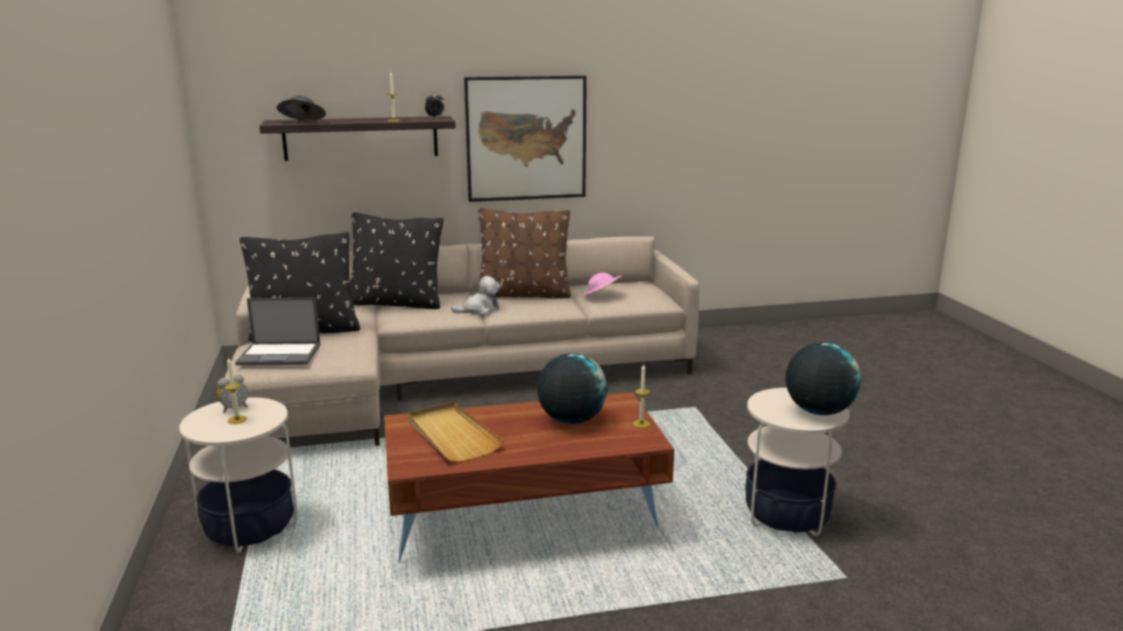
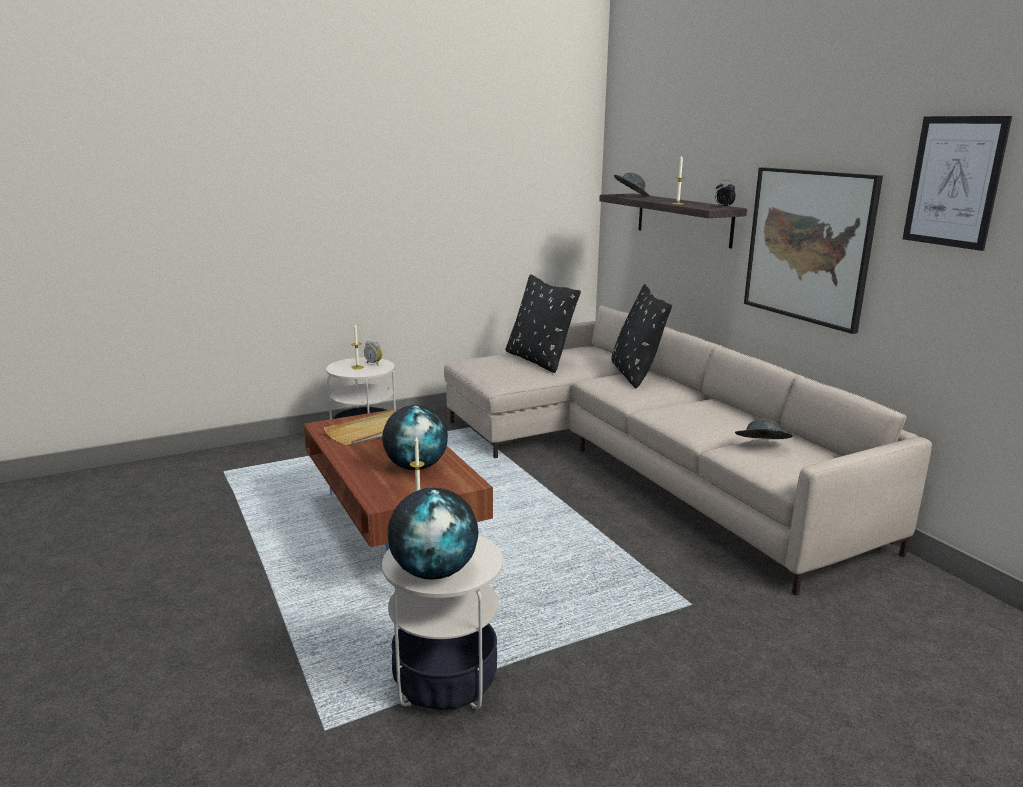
camera: 75 degrees right, 0 degrees up
(280, 354) = (488, 362): laptop -> none
(479, 310) = (653, 403): plush toy -> none
(524, 294) = (718, 413): brown pillow -> none
(601, 296) = (761, 446): pink hat -> grey hat
(639, 76) = (954, 182): none -> picture

